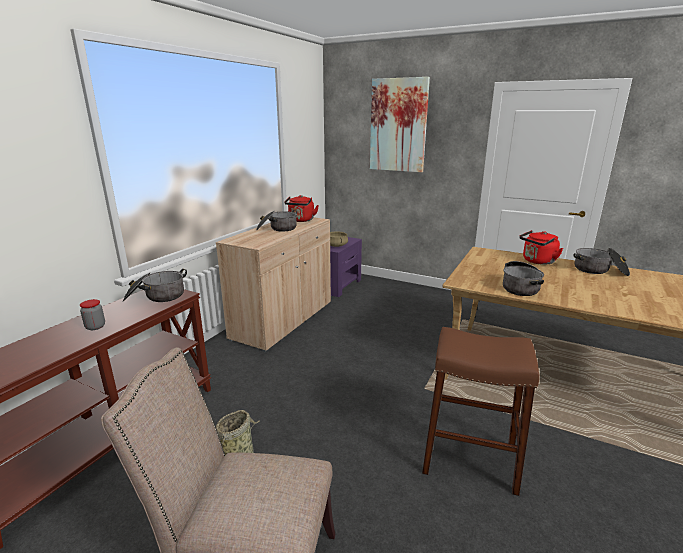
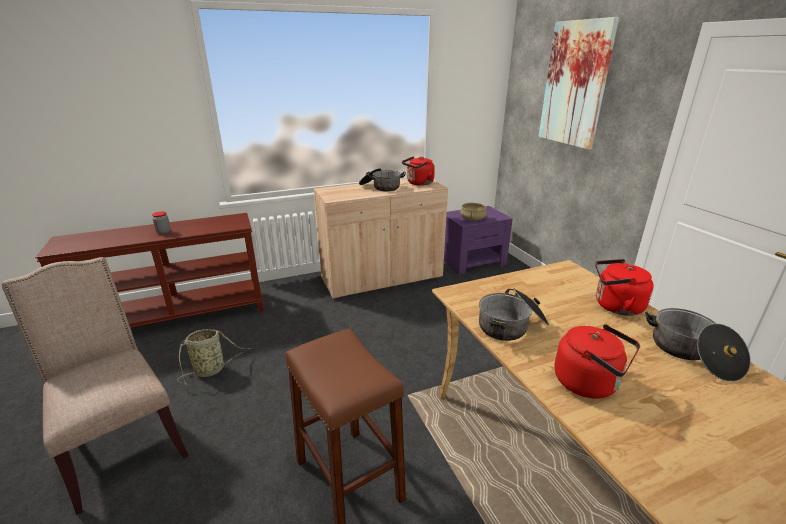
camera: 40 degrees right, 5 degrees up
(156, 297) = (225, 222): cooking pot -> none
(598, 297) = (589, 383): none -> red kettle

